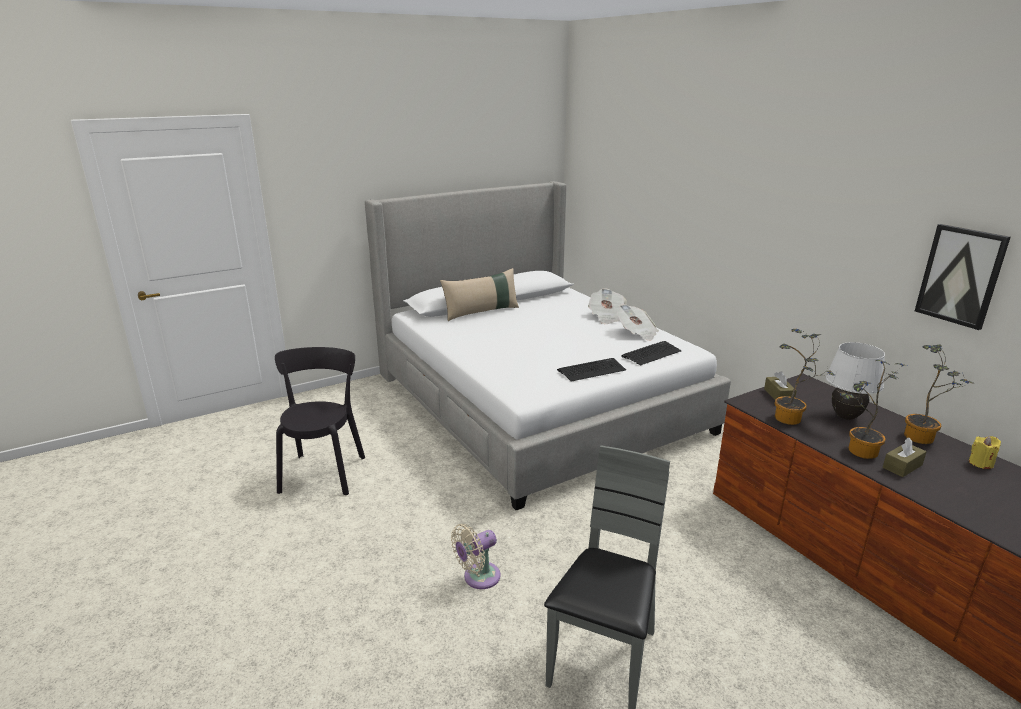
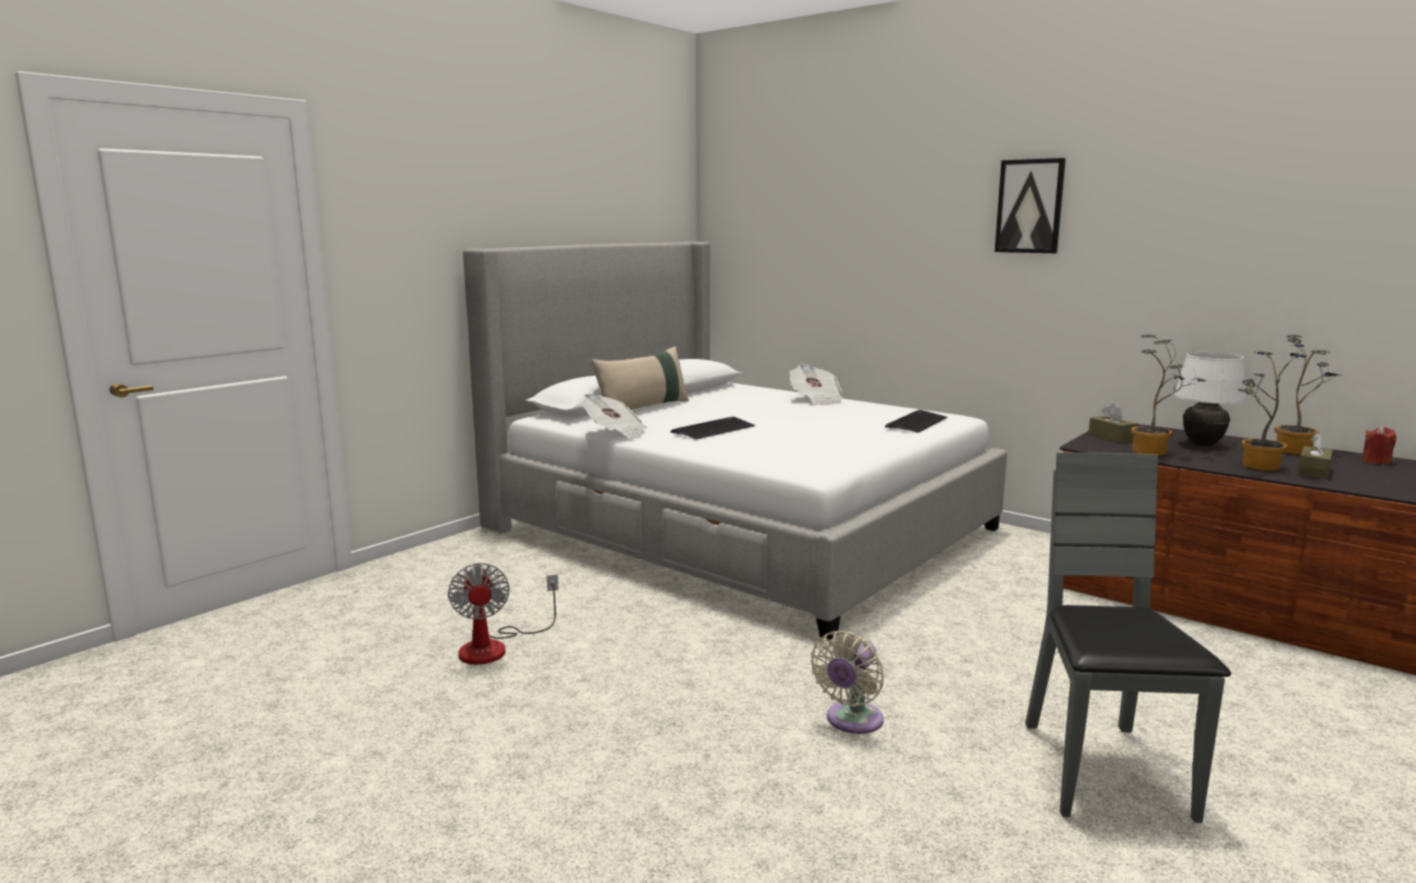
camera: 20 degrees left, 10 degrees down
(324, 471) = (496, 646): black chair -> fan
(591, 370) = (867, 441): keyboard -> keyboard (713, 430)
(637, 333) = (872, 409): newspaper -> newspaper (615, 433)
(961, 276) = (1300, 256): picture -> picture (1030, 206)
(980, 463) = (1376, 461): yellow candle -> red candle

